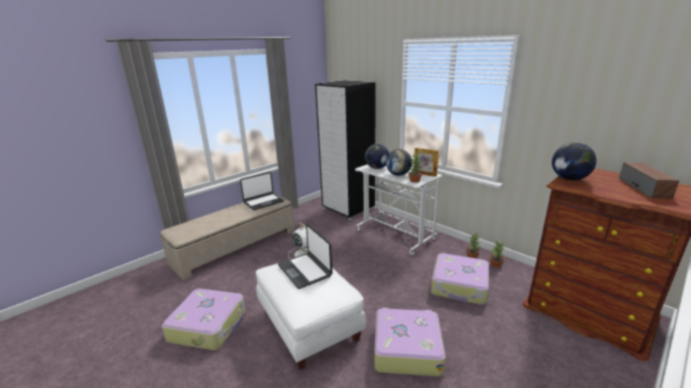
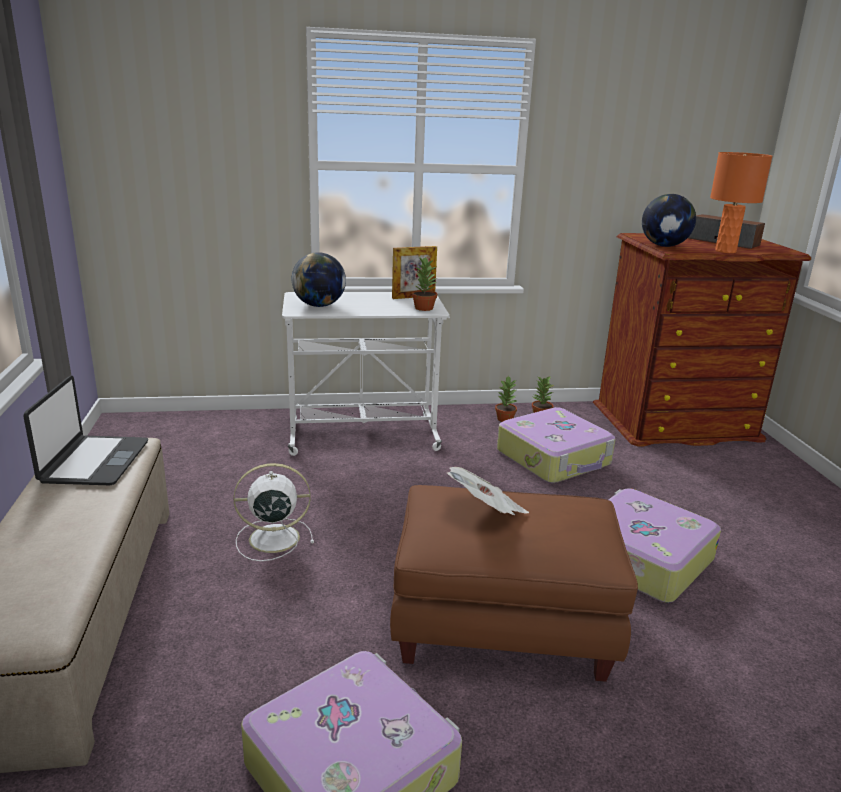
camera: 55 degrees left, 0 degrees up
(305, 270) = (486, 511): laptop -> newspaper
(308, 325) = (501, 624): white ottoman -> brown ottoman
(348, 209) = (205, 430): wardrobe -> none
(398, 174) = (378, 306): globe -> none
(611, 193) = (725, 251): none -> orange table lamp

